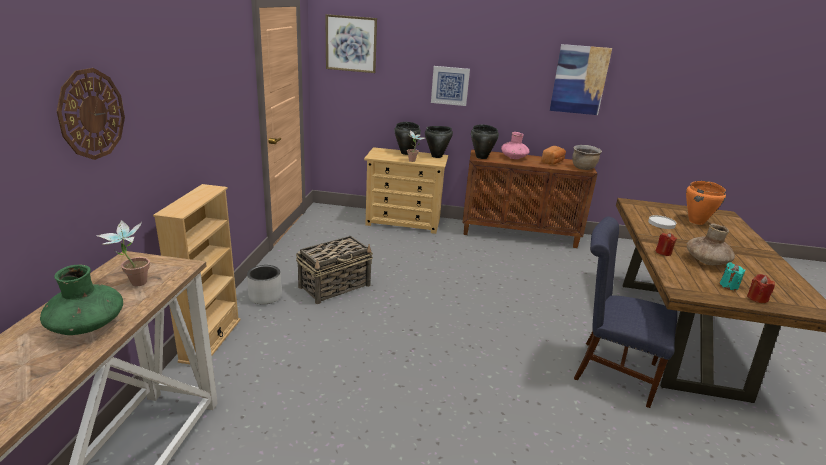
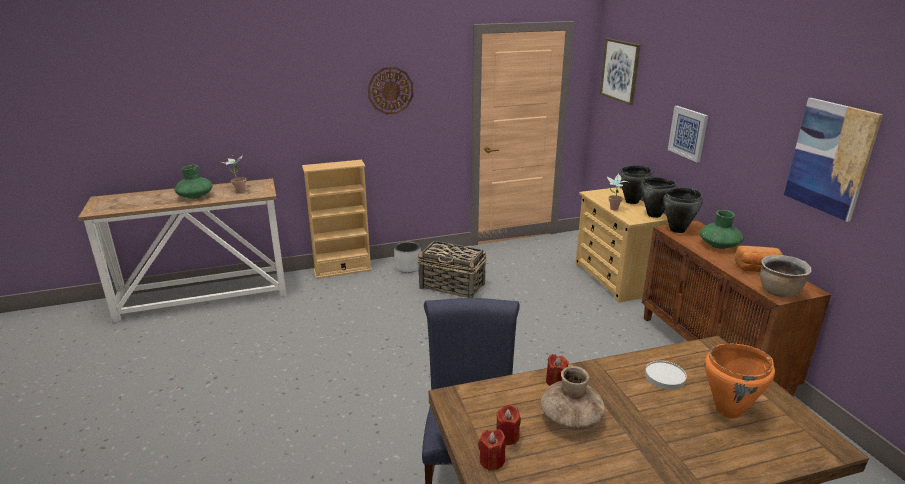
camera: 65 degrees right, 0 degrees up
(91, 114) = (263, 96): wall clock -> wall clock (390, 90)
(514, 157) = (719, 245): pink vase -> green vase
(728, 286) = (507, 436): turquoise candle -> red candle

